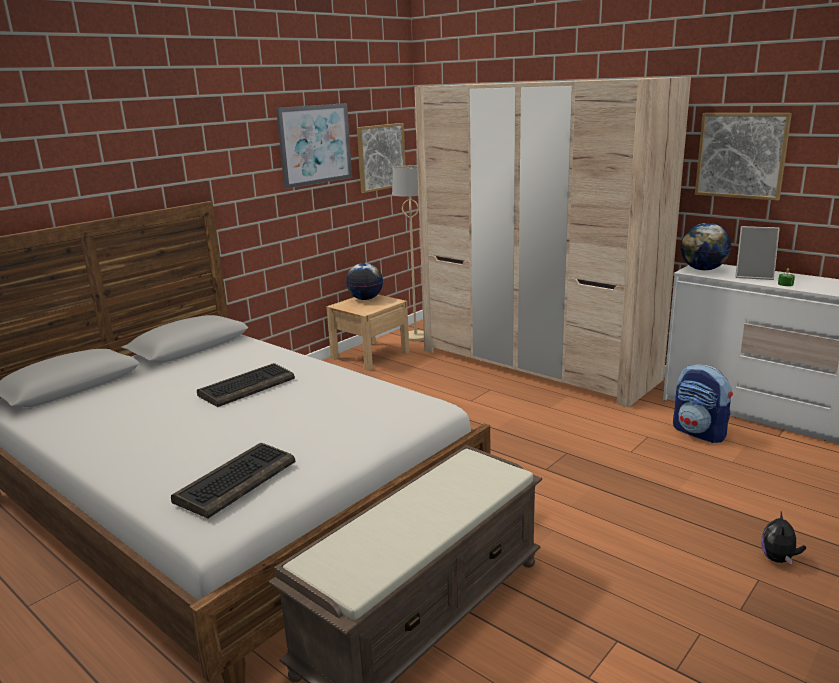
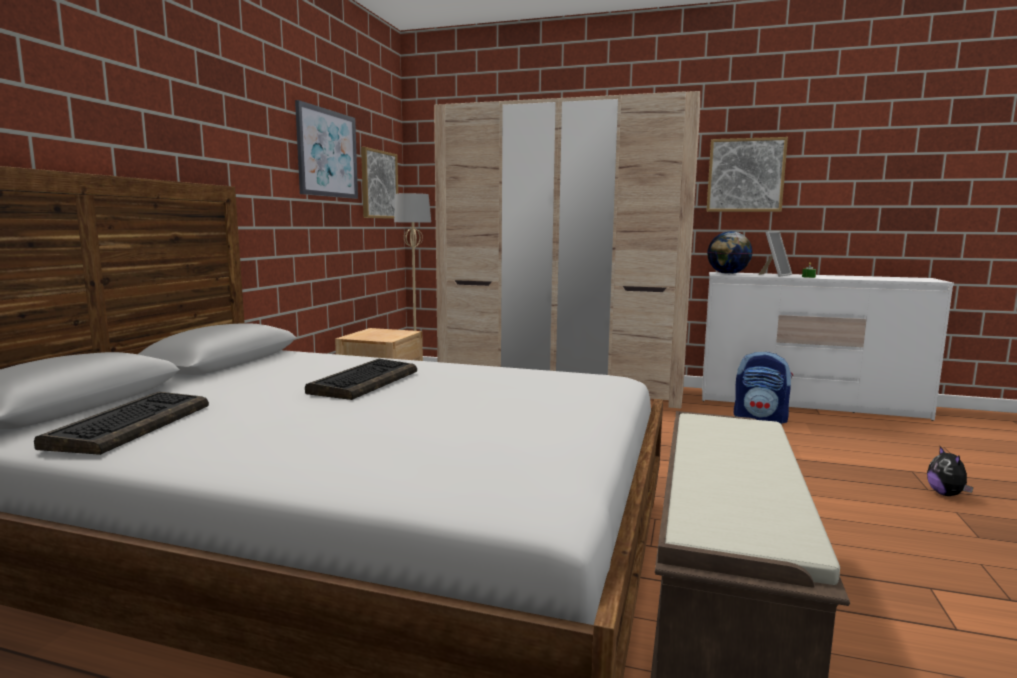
camera: 25 degrees left, 10 degrees down
(236, 480) = (504, 453): keyboard -> keyboard (131, 425)
(365, 299) = (374, 332): globe -> none
(754, 276) = (775, 275): picture frame -> picture frame turned 45 degrees counterclockwise

